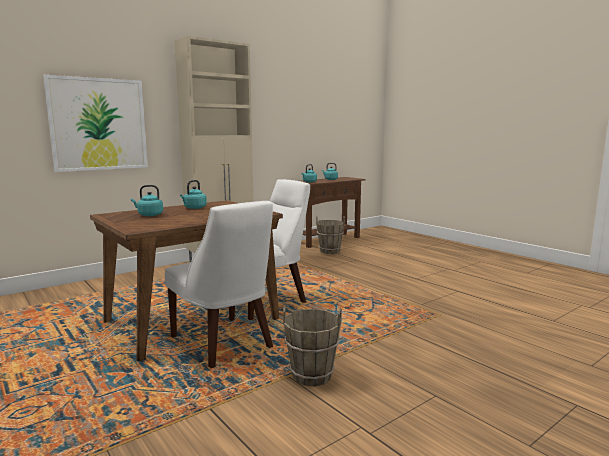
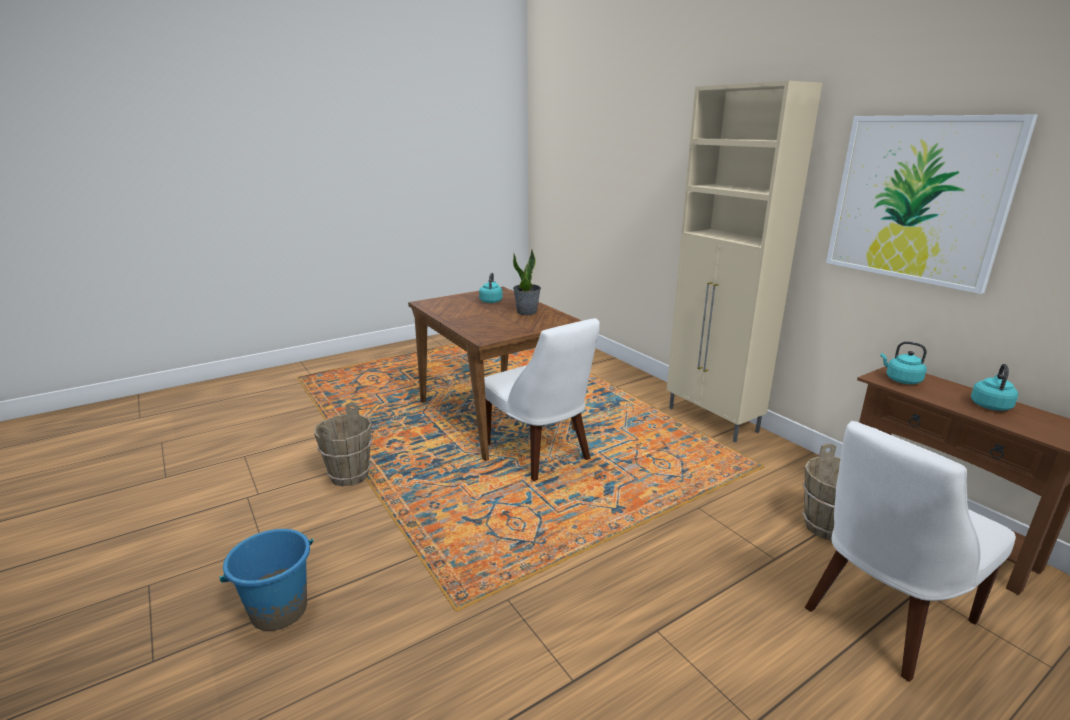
camera: 95 degrees right, 10 degrees up
(98, 124) = (644, 201): picture -> picture (917, 199)
(194, 208) = (527, 312): turquoise kettle -> potted plant
(224, 344) = (435, 433): white chair -> white chair (883, 617)
(490, 367) = (279, 610): none -> blue bucket

